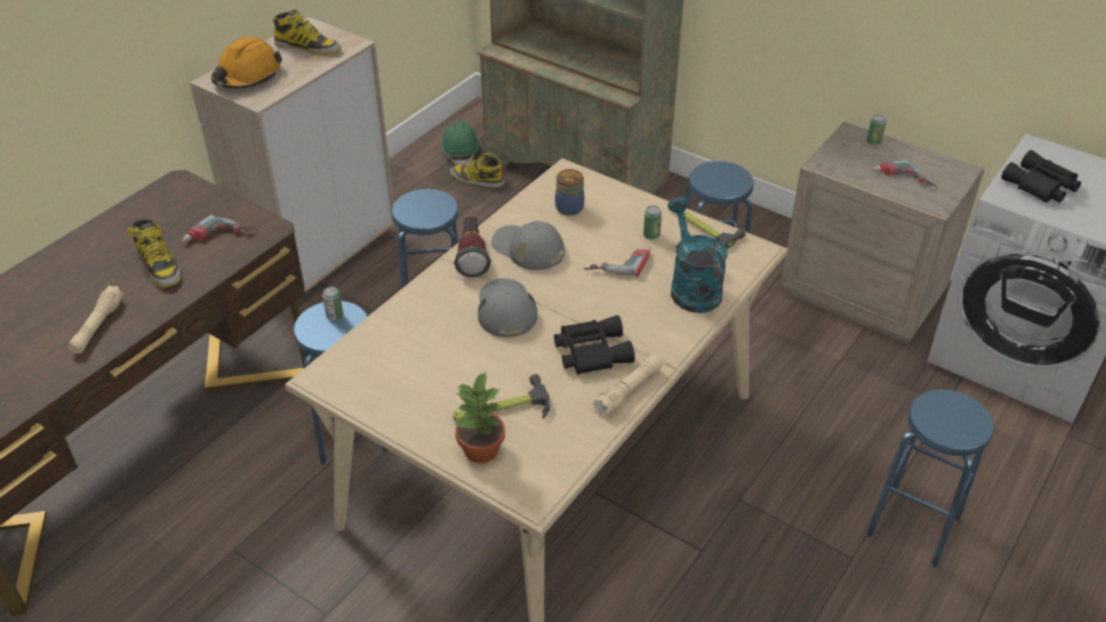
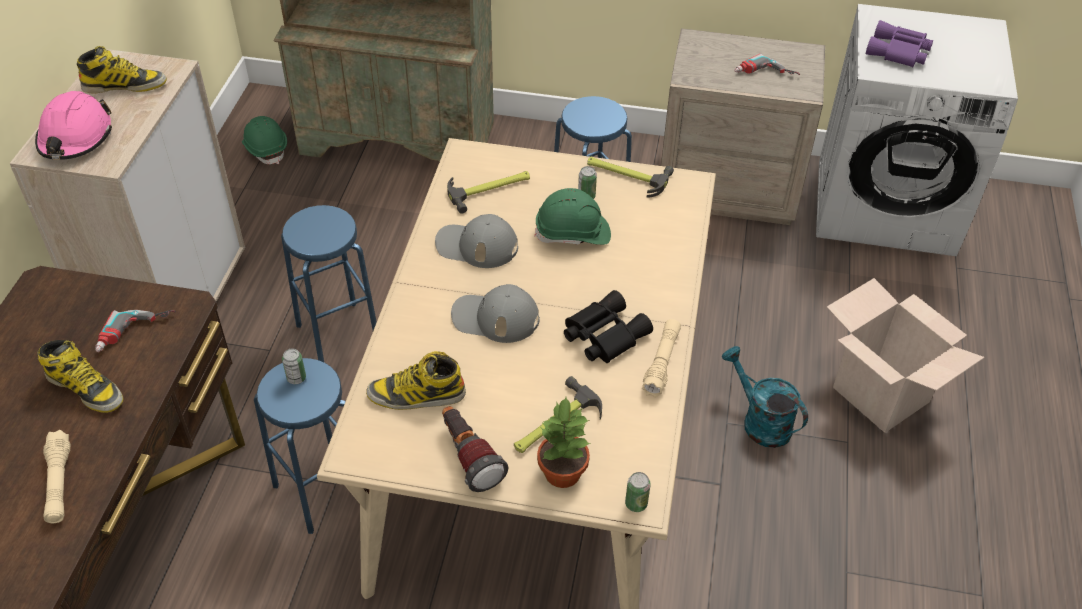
camera: 25 degrees left, 5 degrees up
(247, 76) = (76, 138): orange hard hat -> pink hard hat
(472, 255) = (425, 270): flashlight -> flashlight (469, 457)
(477, 179) = (300, 174): boot -> boot (416, 395)
(506, 309) = (495, 318): grey cap -> grey cap turned 45 degrees counterclockwise
(569, 207) = (490, 189): jar -> hammer
(618, 262) = (573, 234): power drill -> green hard hat
(691, 287) = (655, 238): turquoise watering can -> turquoise watering can (760, 421)
(873, 141) = (718, 42): can -> can (636, 504)
(913, 526) = (881, 394): blue stool -> cardboard box
(1040, 186) = (898, 52): black binoculars -> purple binoculars

